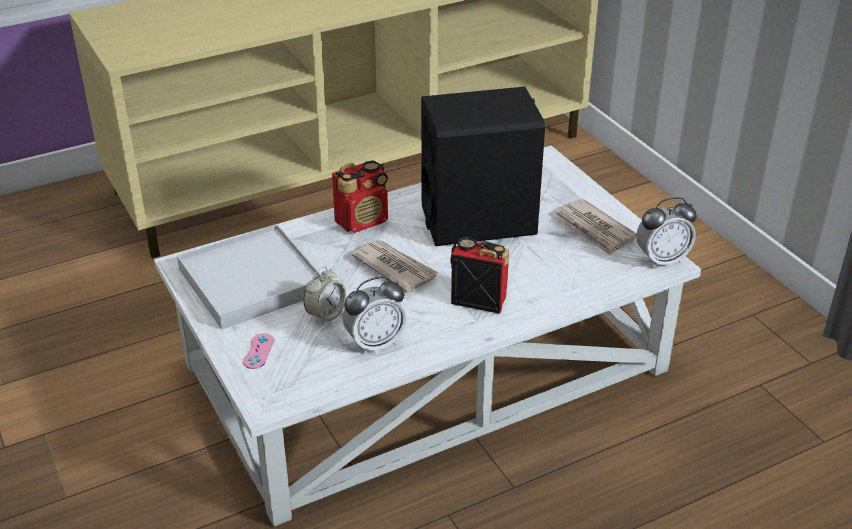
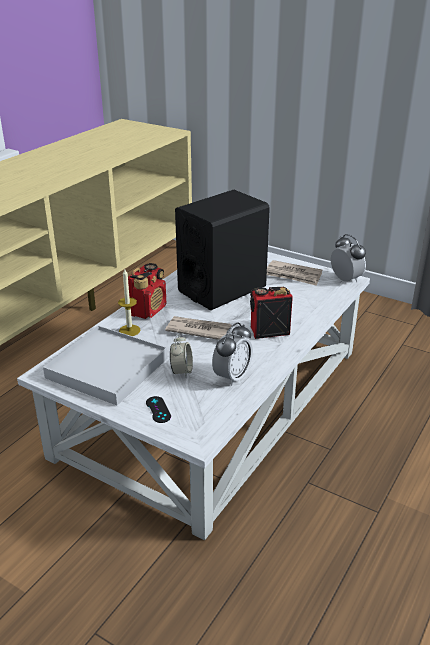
camera: 30 degrees left, 5 degrees down
(258, 351) = (158, 409): pink game controller -> black game controller
(317, 241) = (129, 330): none -> candle
(662, 260) = (345, 279): alarm clock -> alarm clock turned 75 degrees counterclockwise

